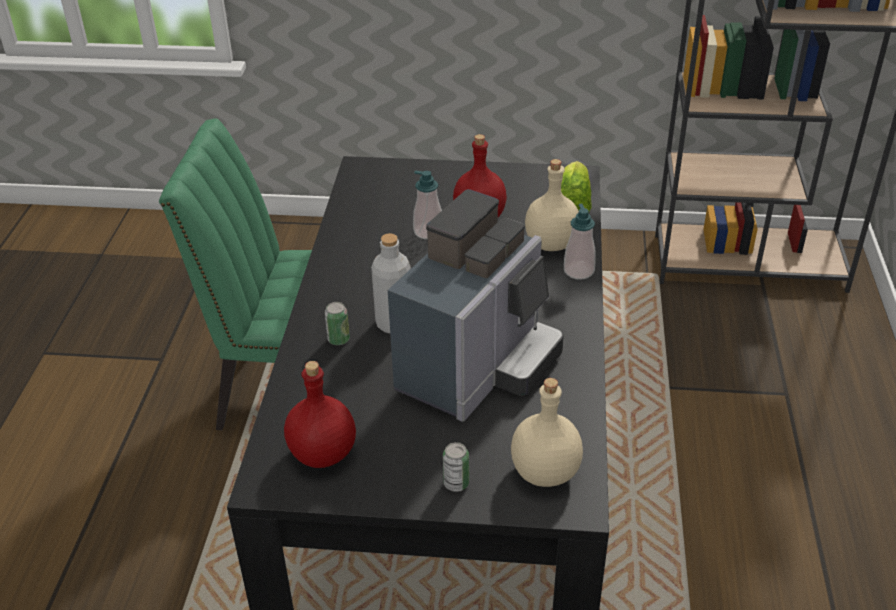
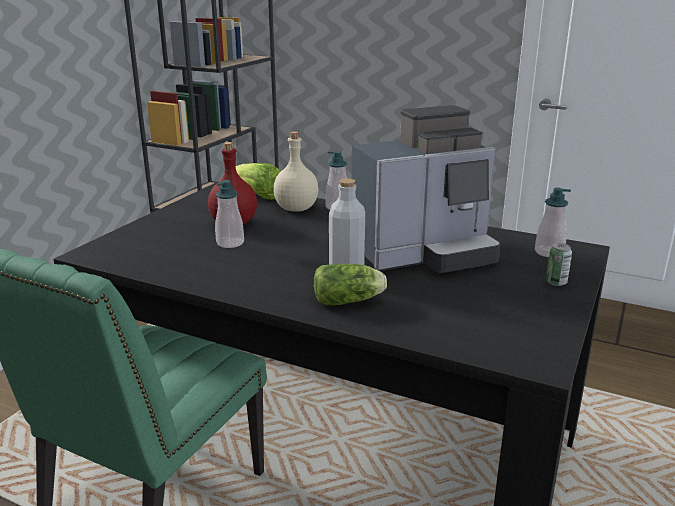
camera: 70 degrees left, 15 degrees down
(323, 455) = (508, 329): red bottle -> none
(338, 339) = (350, 301): can -> lettuce
(479, 367) = (425, 254): coffee machine -> coffee machine turned 105 degrees clockwise
(545, 471) = (549, 252): beige bottle -> soap dispenser

